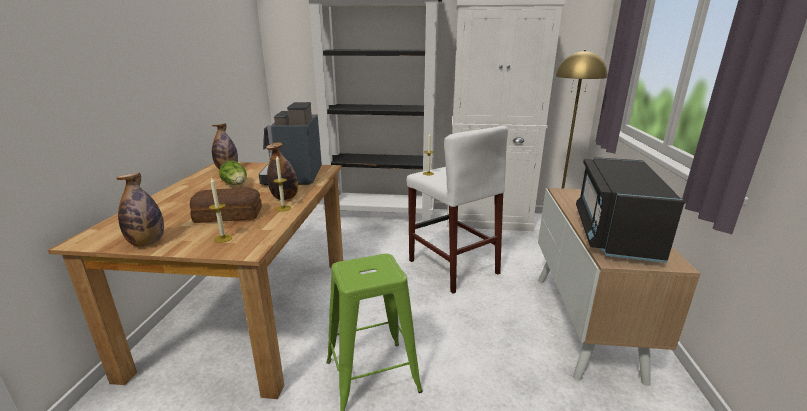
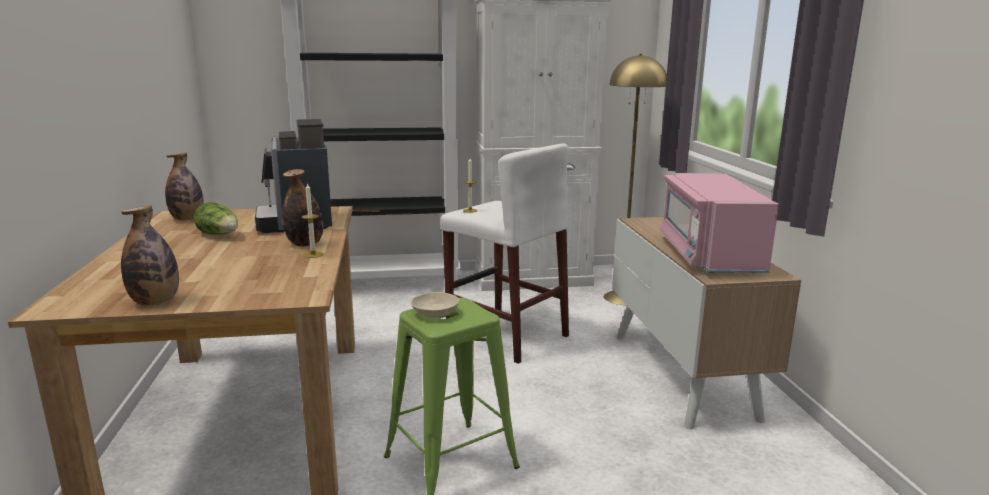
camera: 15 degrees left, 5 degrees down
(223, 238) = (260, 289): candle -> none
(228, 215) = (241, 266): bread -> none
(359, 267) = (436, 313): none -> beige bowl
(614, 233) = (708, 254): black microwave -> pink microwave

